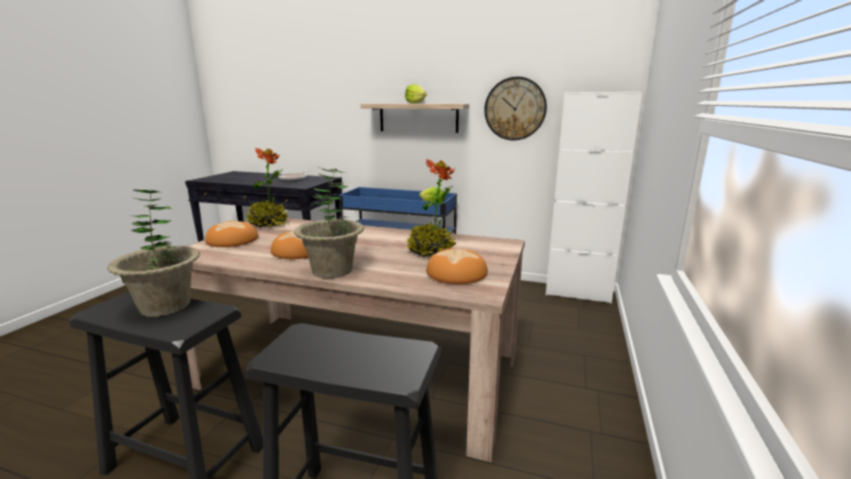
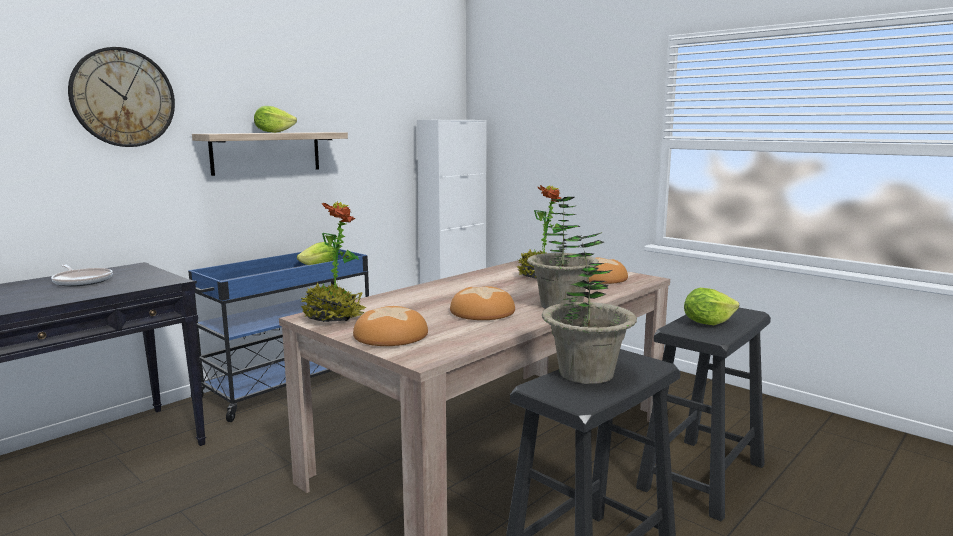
camera: 65 degrees left, 5 degrees down
(337, 348) = (707, 323): none -> lettuce
(515, 109) = (374, 137): wall clock -> wall clock (123, 98)

